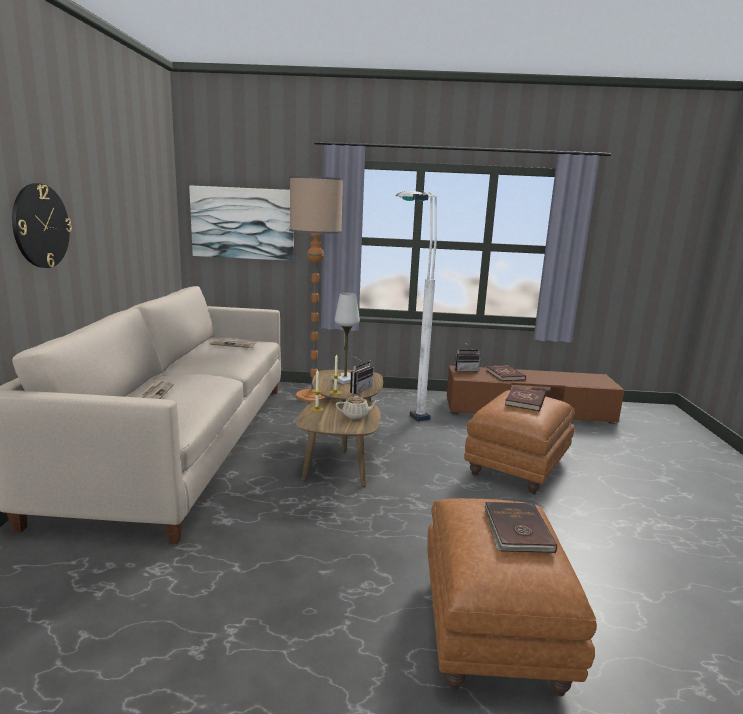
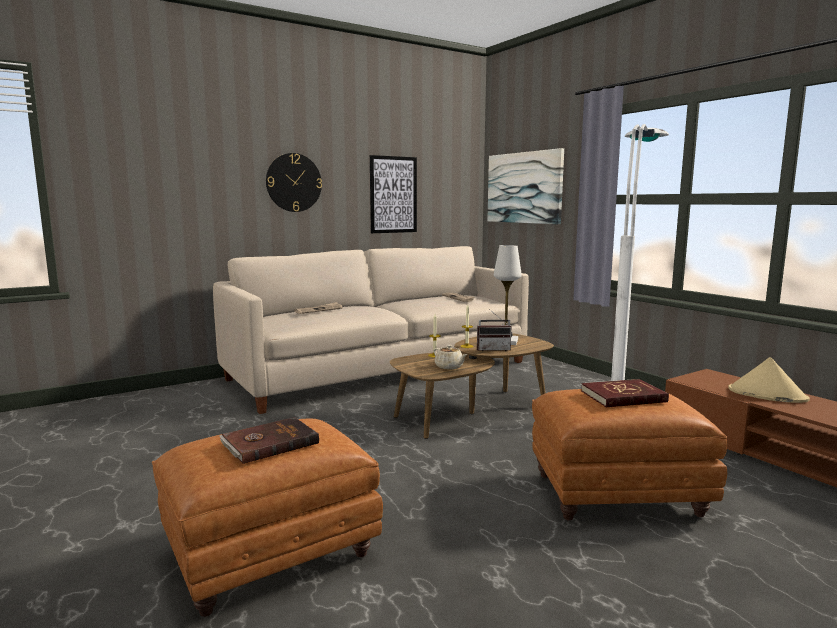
camera: 55 degrees right, 5 degrees down
(124, 233) = (393, 194): none -> picture
(313, 396) = (547, 372): floor lamp -> none
(465, 370) = (715, 377): radio -> none
(505, 375) = (766, 394): red book -> beige hat

